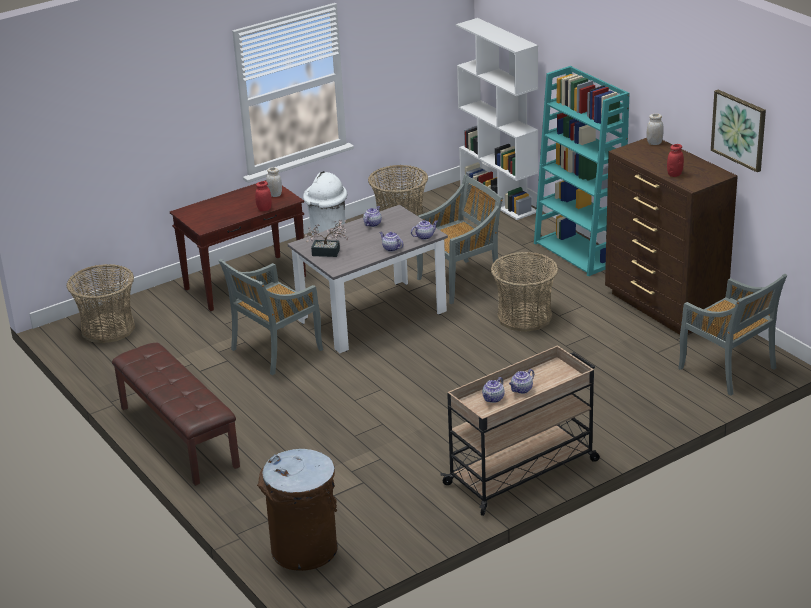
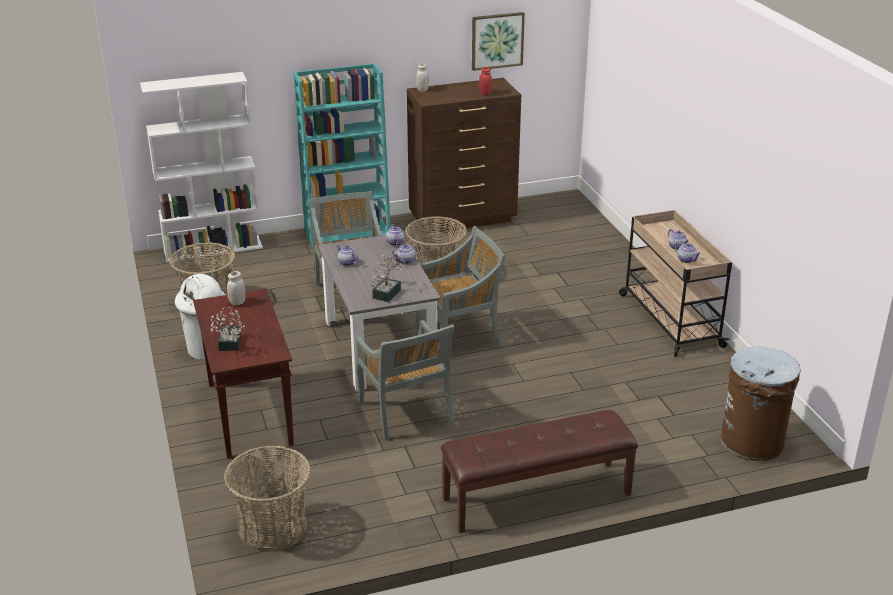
camera: 75 degrees left, 0 degrees up
(210, 207) = (229, 345): none -> potted plant
(264, 209) = (266, 312): red jar -> none
(728, 369) = (567, 215): grey chair -> grey chair (459, 336)

